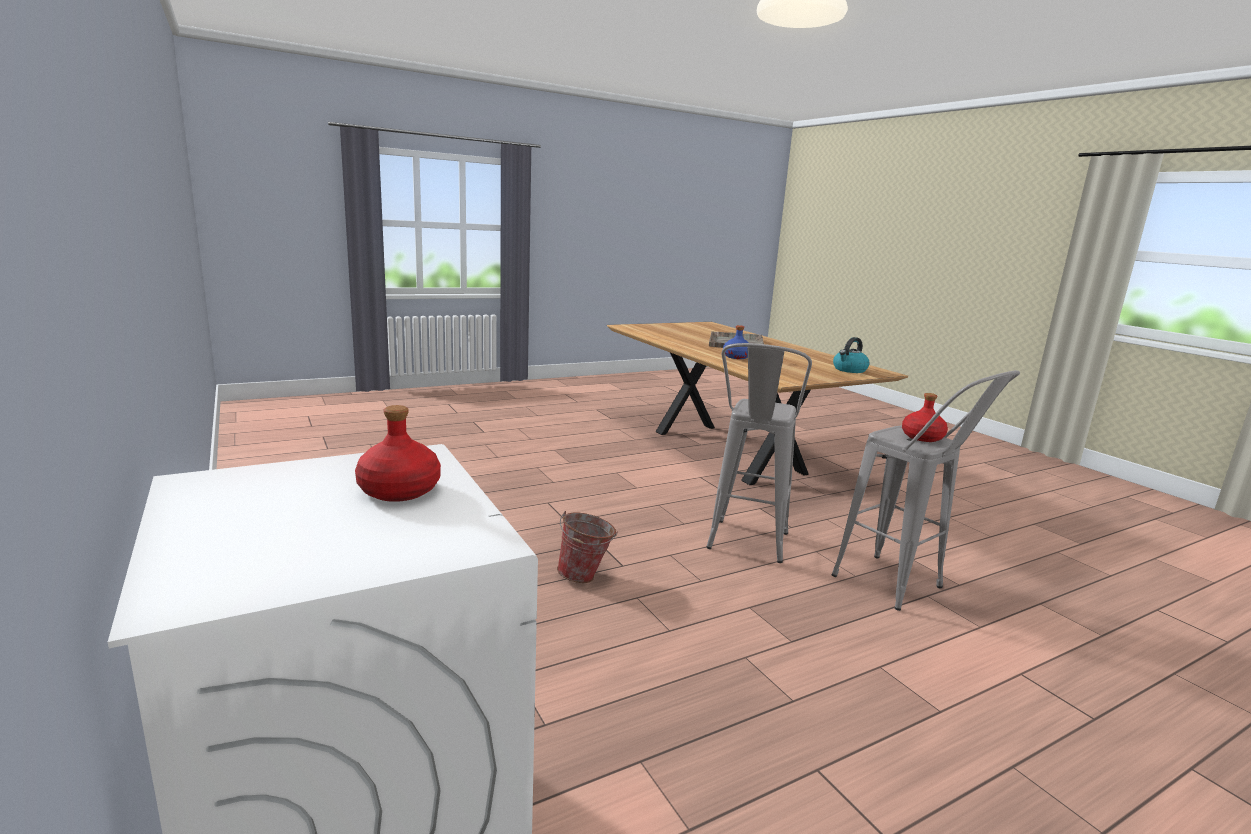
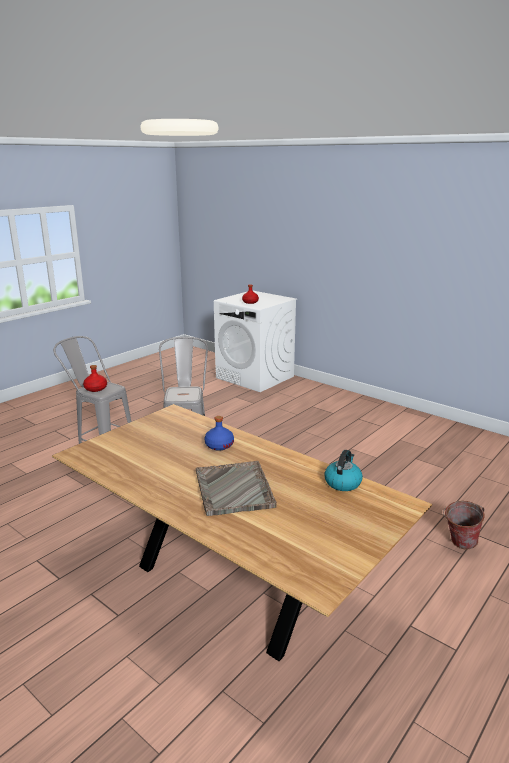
camera: 160 degrees right, 5 degrees up
(585, 577) = (259, 434): bucket -> bucket (459, 544)
(849, 370) = (109, 449): kettle -> kettle (342, 482)

